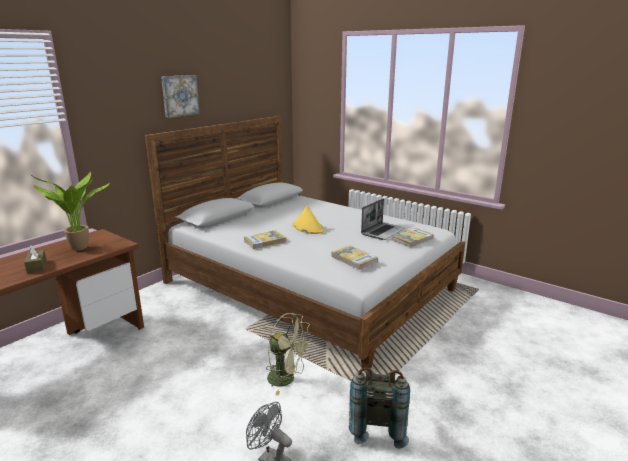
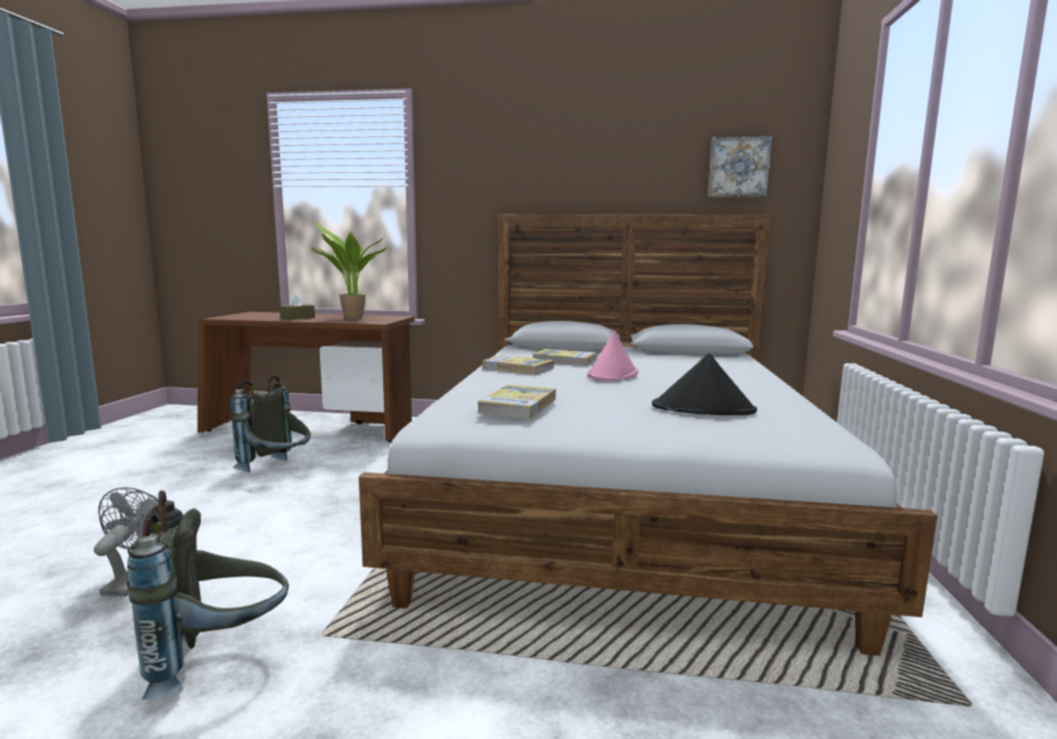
camera: 60 degrees right, 10 degrees down
(137, 385) = (278, 470): none -> grey backpack
(179, 95) = (567, 168): picture -> picture (738, 167)
(287, 379) = (329, 545): green fan -> none
(307, 228) = (613, 374): yellow hat -> pink hat
(382, 232) = (703, 409): laptop -> black hat
(413, 239) = (715, 430): book -> book (565, 360)

